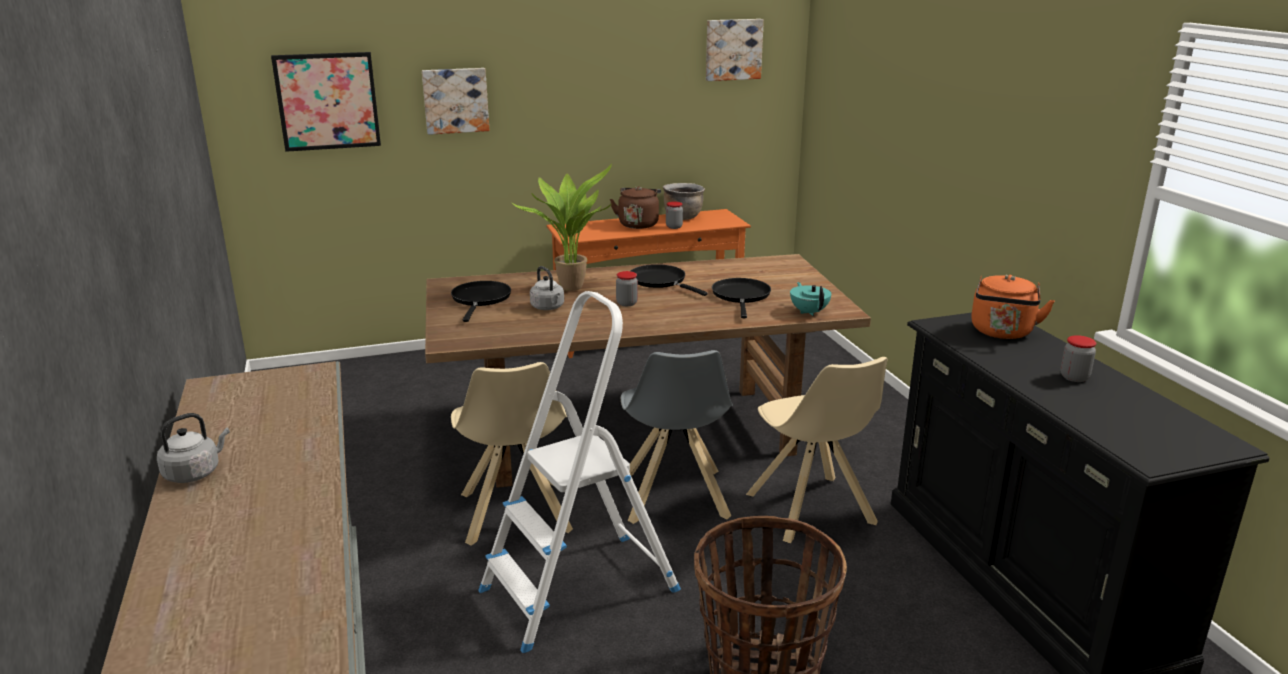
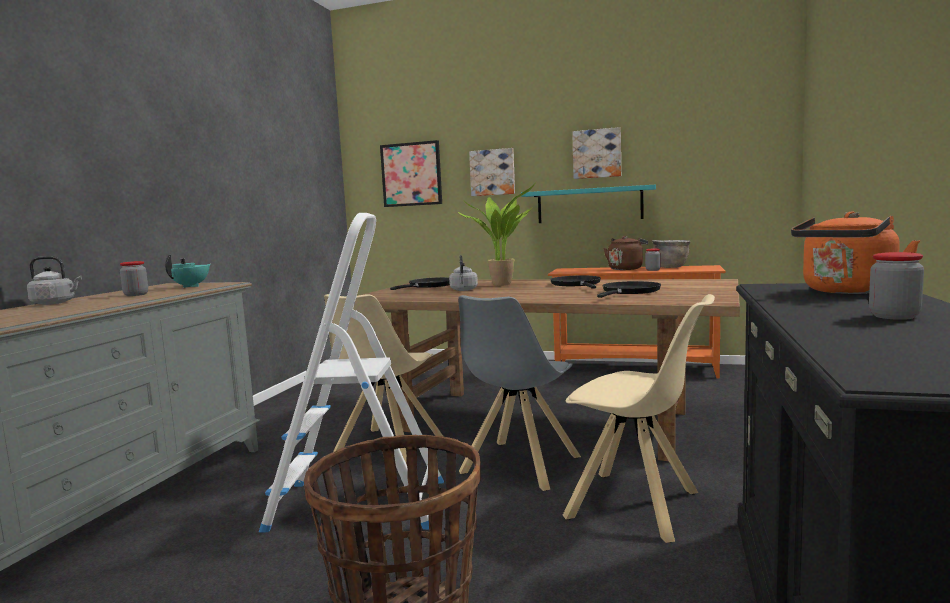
camera: 35 degrees right, 15 degrees down
(585, 143) = (589, 205): none -> turquoise shelf
(627, 303) = (524, 291): jar -> jar (136, 295)
(733, 49) = (723, 124): picture -> picture (597, 153)
(809, 312) = (677, 300): turquoise teapot -> turquoise teapot (191, 286)
(811, 510) = (637, 506): beige chair -> beige chair turned 75 degrees counterclockwise

